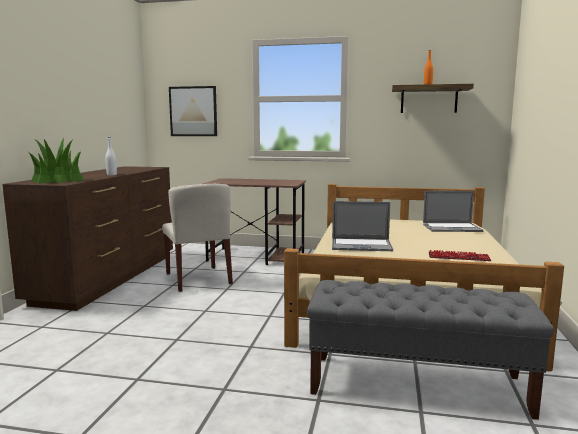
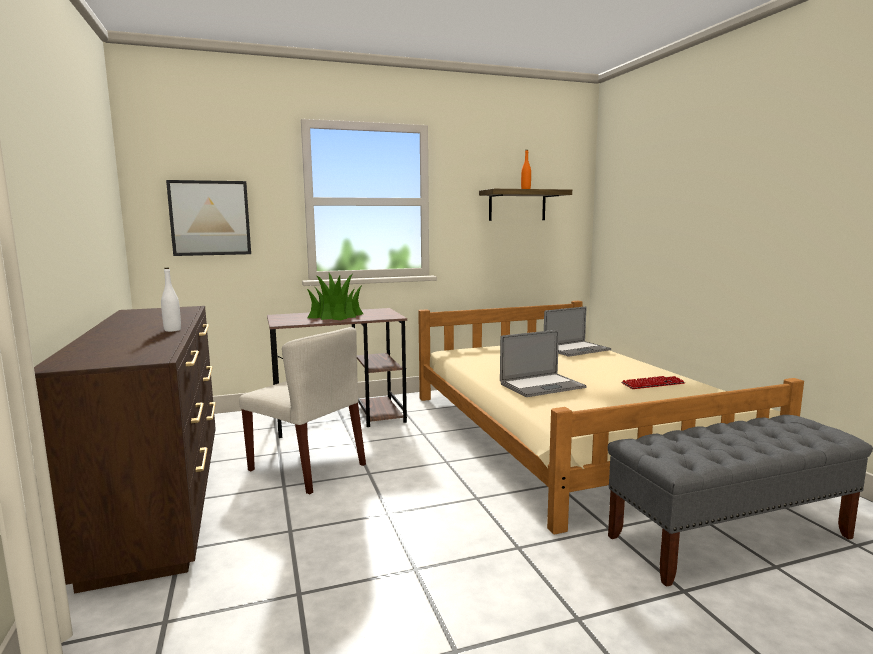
camera: 30 degrees left, 0 degrees up
(57, 180) = (115, 352): potted plant -> potted plant (336, 315)

